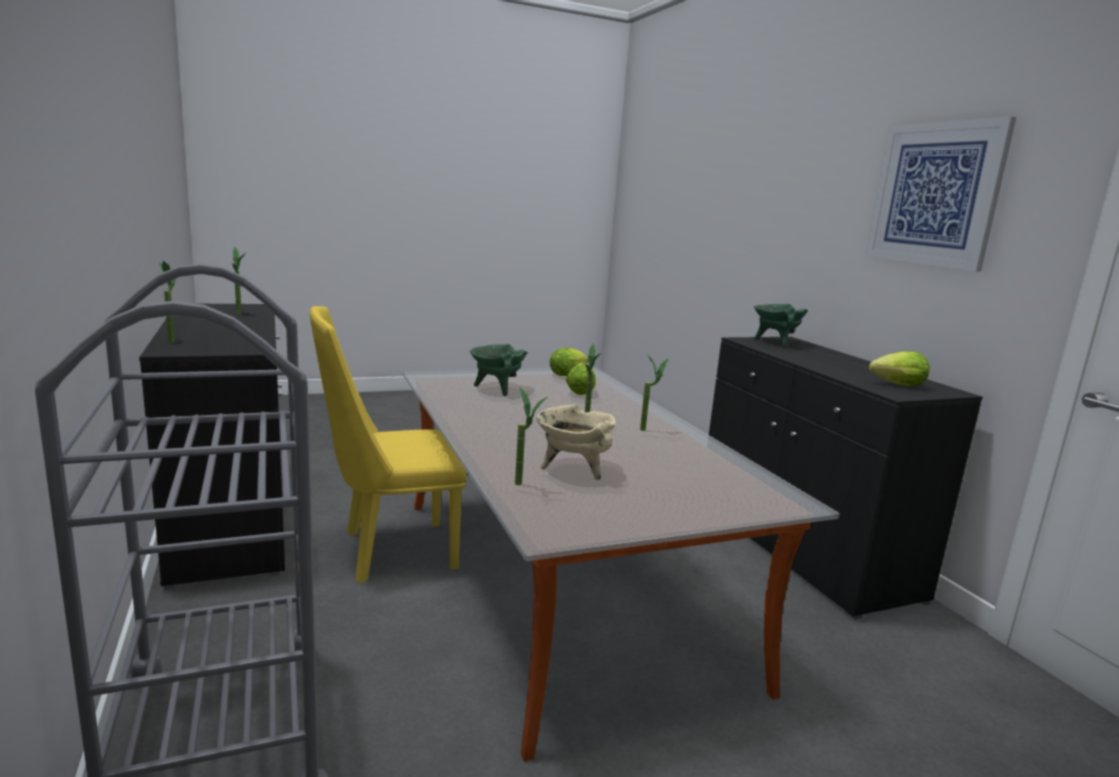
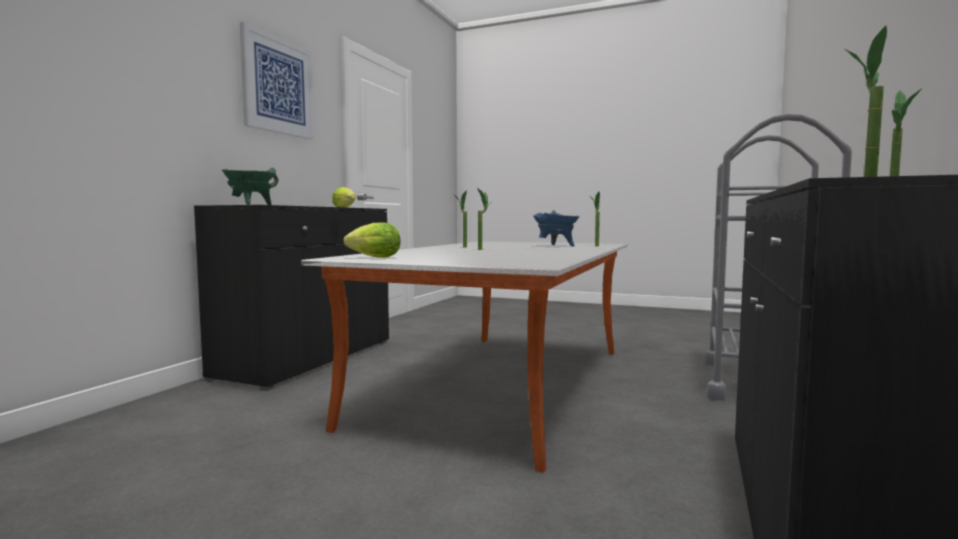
camera: 135 degrees left, 10 degrees down
(388, 552) = (617, 435): yellow chair -> none
(497, 389) = (492, 257): green cooking pot -> none
(573, 469) = (556, 246): beige cooking pot -> blue cooking pot
(581, 391) = (421, 253): lettuce -> none

